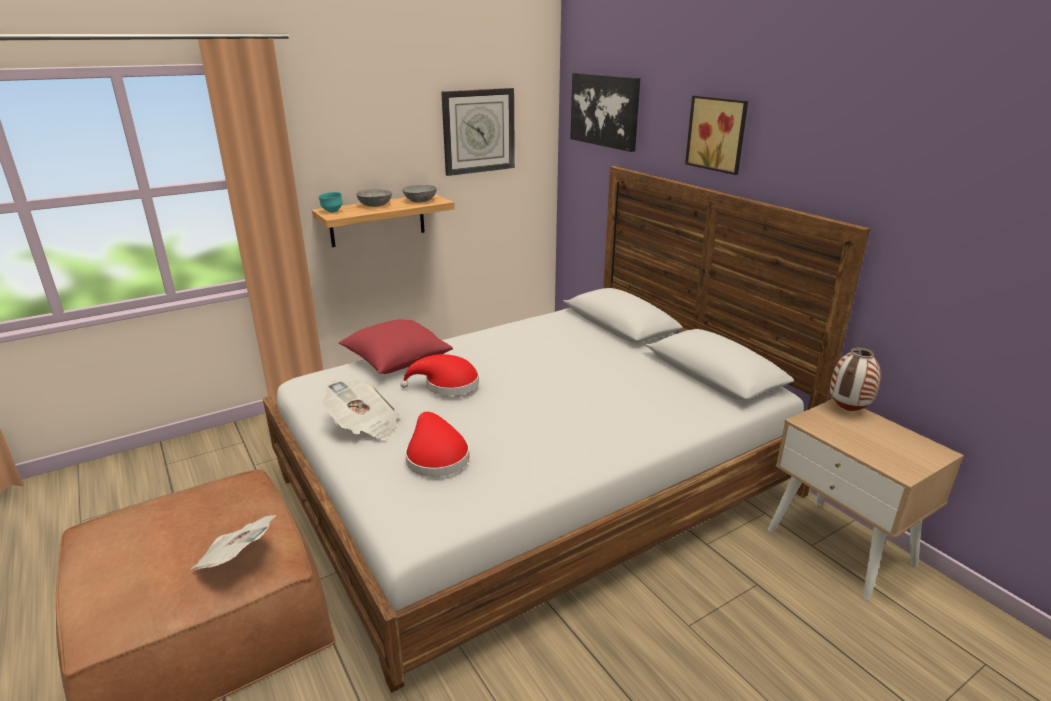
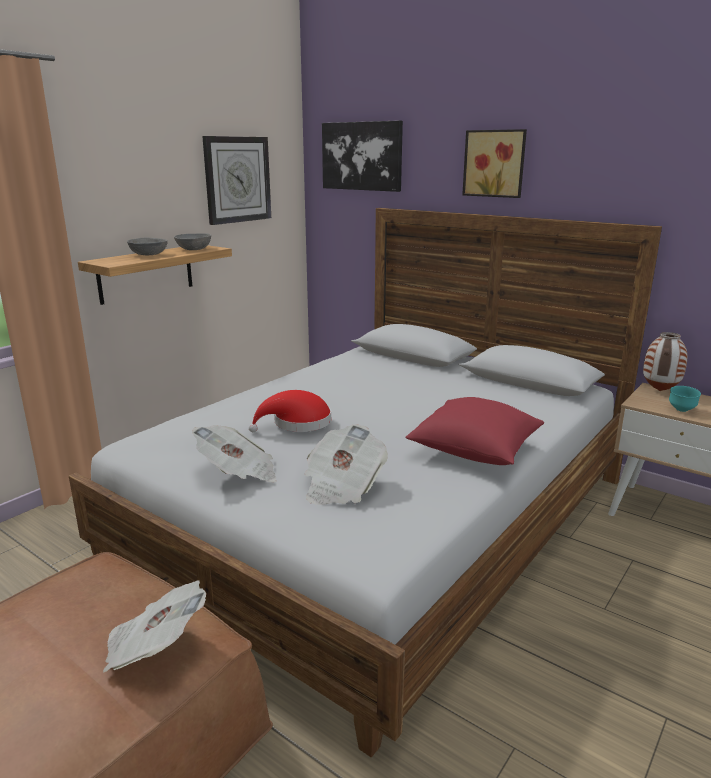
camera: 20 degrees left, 5 degrees down
(332, 211) = (106, 261): turquoise bowl -> turquoise bowl (681, 410)
(396, 361) = (221, 412): red pillow -> red pillow (474, 450)
(435, 456) = (342, 486): red hat -> newspaper

